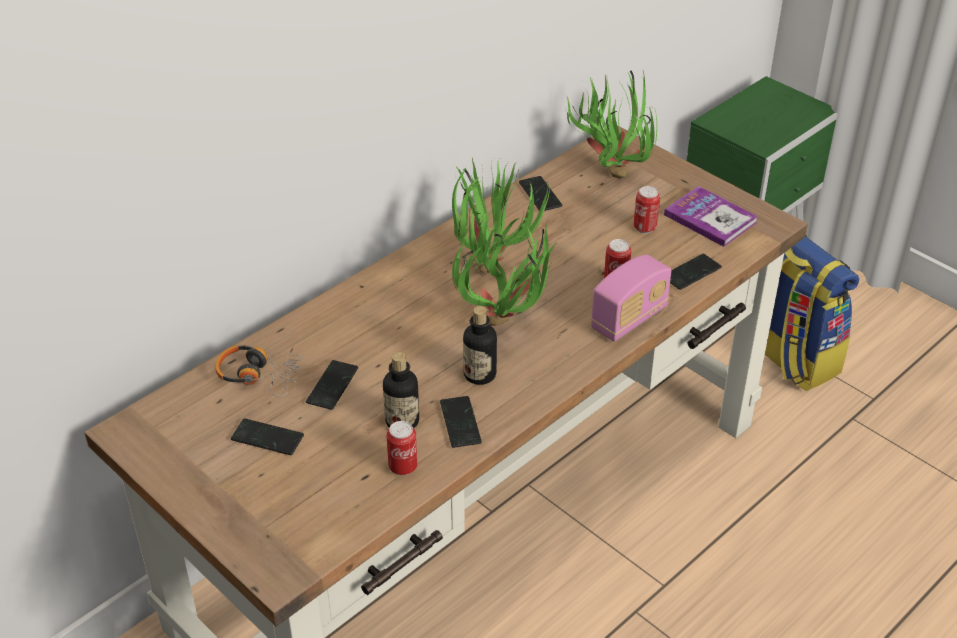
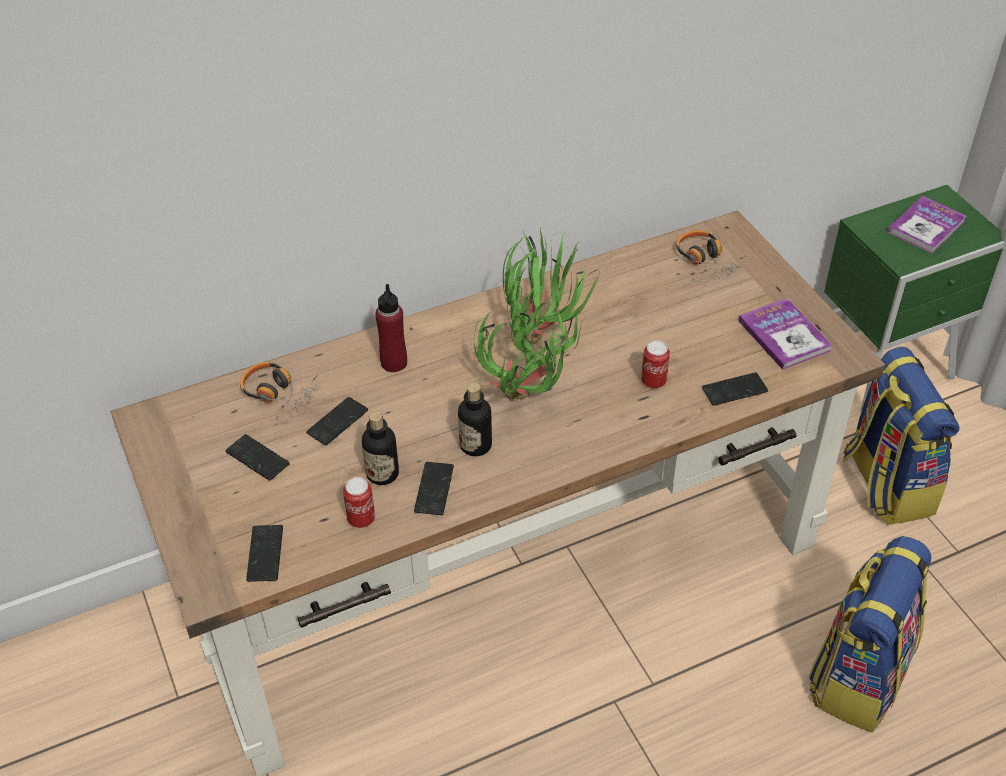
camera: 20 degrees right, 5 degrees up
(361, 320) = (394, 363): none -> red bottle
(540, 195) = (624, 272): phone -> phone (265, 554)
(609, 171) = (706, 262): potted plant -> headphones
(629, 319) = (647, 424): radio -> none
(644, 228) = (711, 330): can -> none
(766, 113) = (926, 226): none -> book
(839, 526) = (858, 675): none -> backpack

